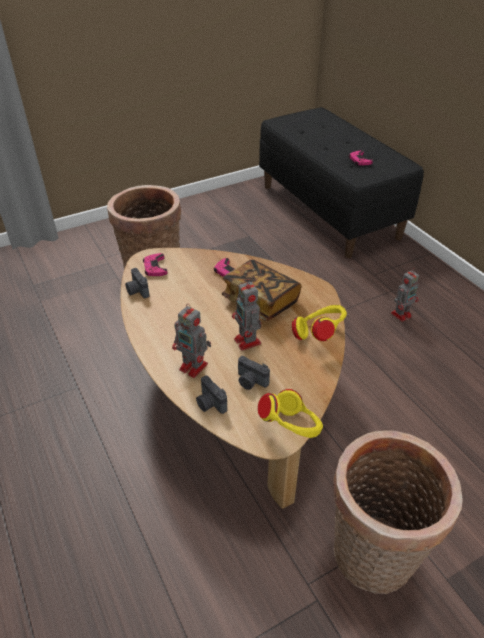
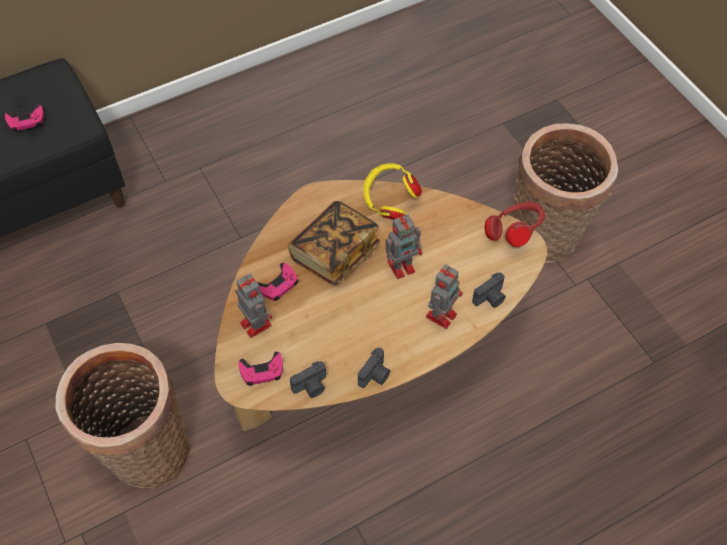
camera: 90 degrees left, 15 degrees up
(250, 382) = (459, 264): camera -> camera (375, 375)
(291, 429) = (513, 233): yellow headphones -> red headphones
(401, 314) = (244, 165): toy robot -> toy robot (255, 323)

